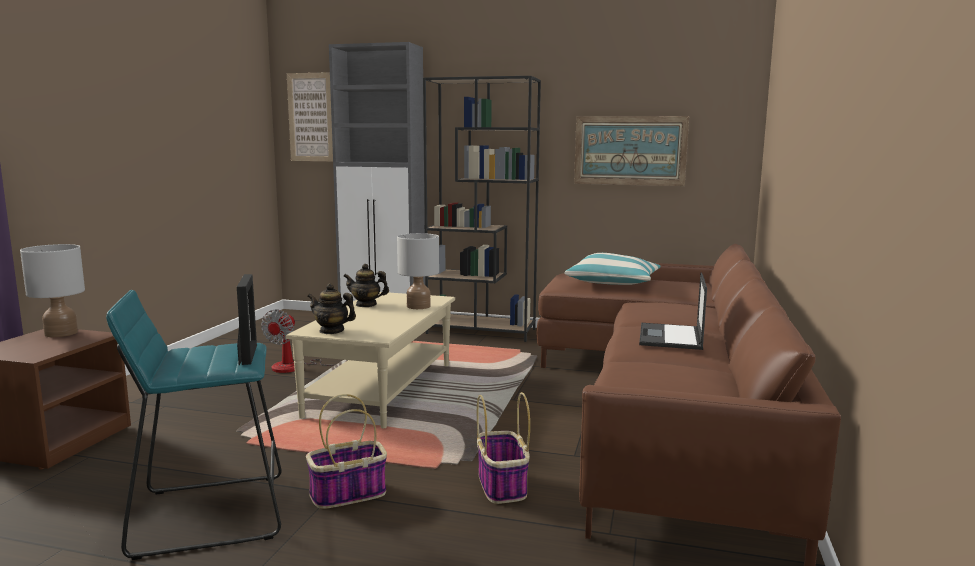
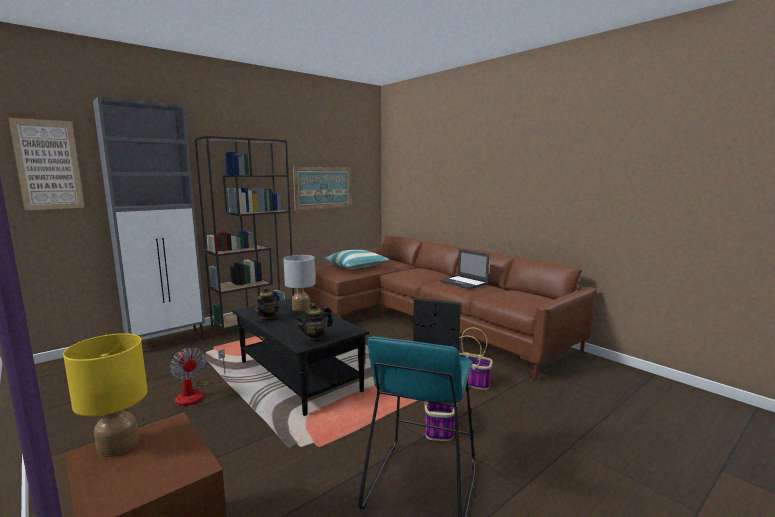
camera: 55 degrees left, 0 degrees up
(61, 333) = (119, 445): grey table lamp -> yellow table lamp
(366, 305) = (267, 318): teapot -> teapot turned 150 degrees clockwise
(381, 390) = (299, 376): beige coffee table -> black coffee table

